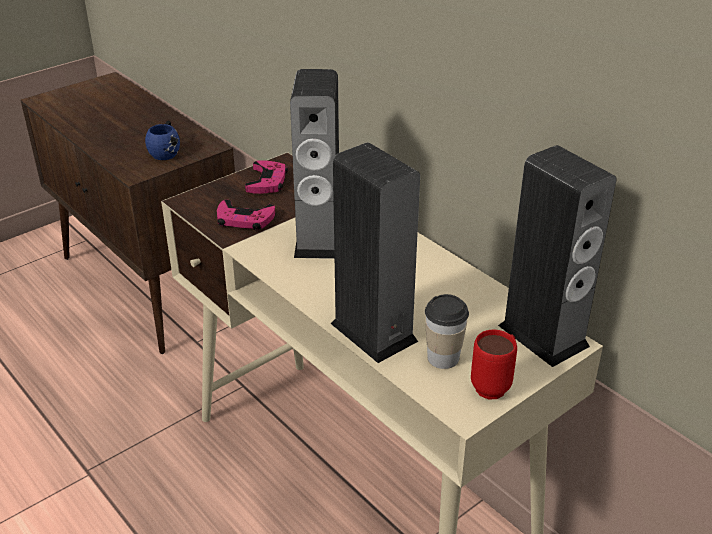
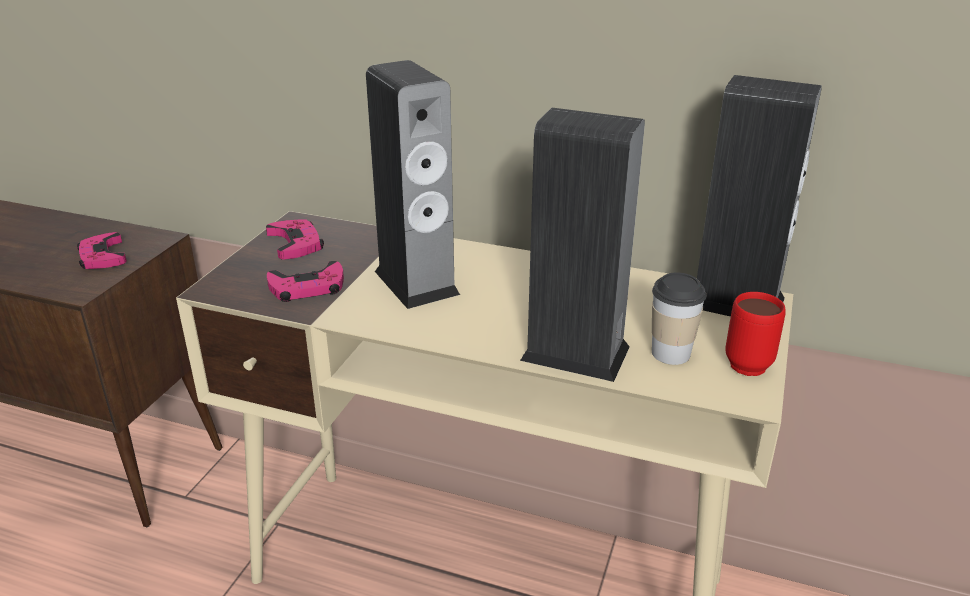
camera: 30 degrees left, 5 degrees down
(166, 151) = (102, 257): blue mug -> pink game controller

